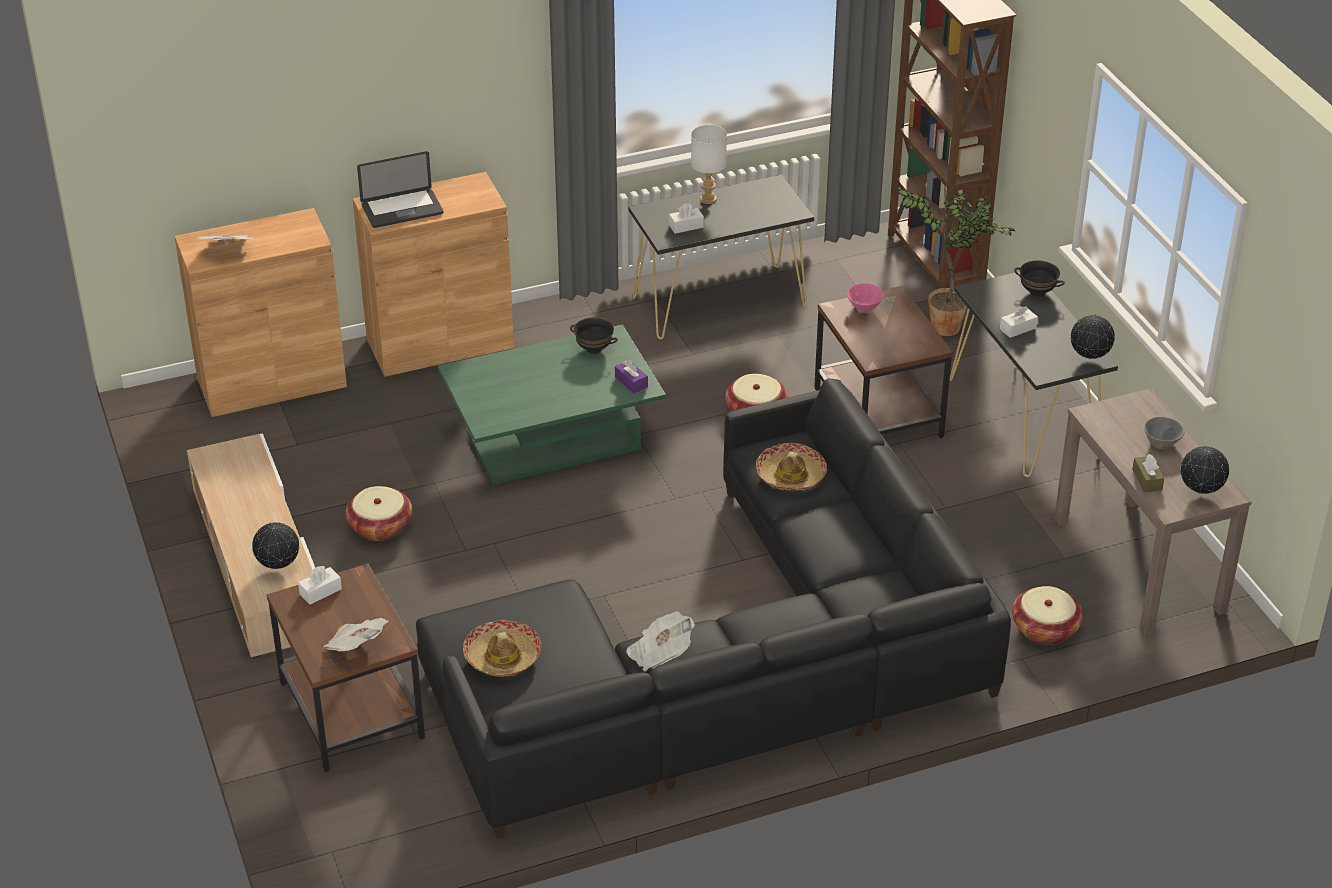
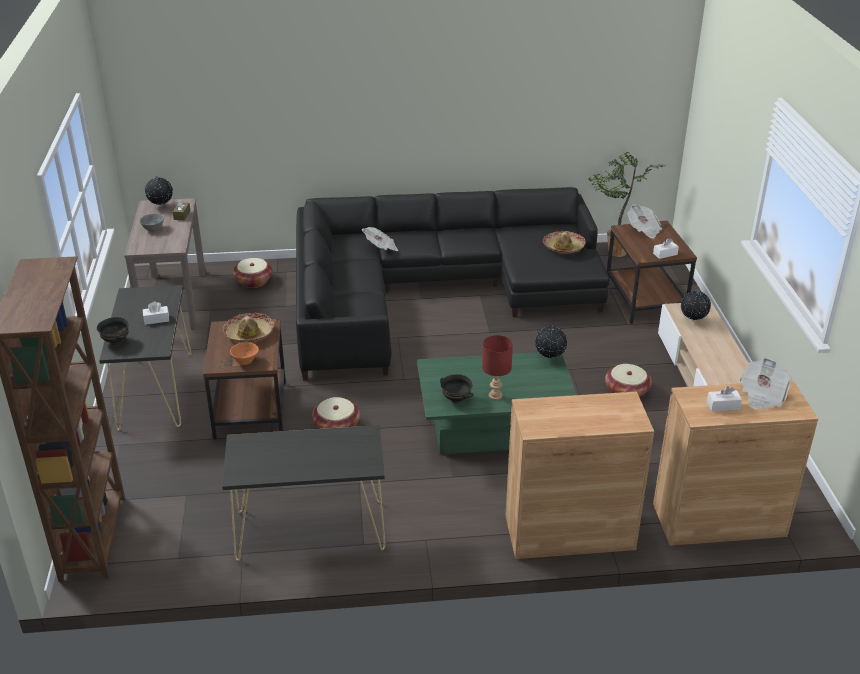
camera: 165 degrees left, 5 degrees down
(402, 210) = (607, 410): laptop -> none
(546, 361) = (496, 396): none -> red table lamp
(631, 382) = (438, 370): purple tissue box -> none
(660, 654) = (479, 239): newspaper -> newspaper (381, 247)
(686, 226) = (343, 444): white tissue box -> white tissue box (723, 405)
(708, 199) = (307, 469): white table lamp -> none
(791, 475) = (360, 305): hat -> hat (249, 333)
(863, 308) = (246, 361): pink bowl -> orange bowl
(949, 326) = (139, 470): potted plant -> potted plant (614, 252)
(1089, 359) = (132, 294): globe -> globe (549, 359)

